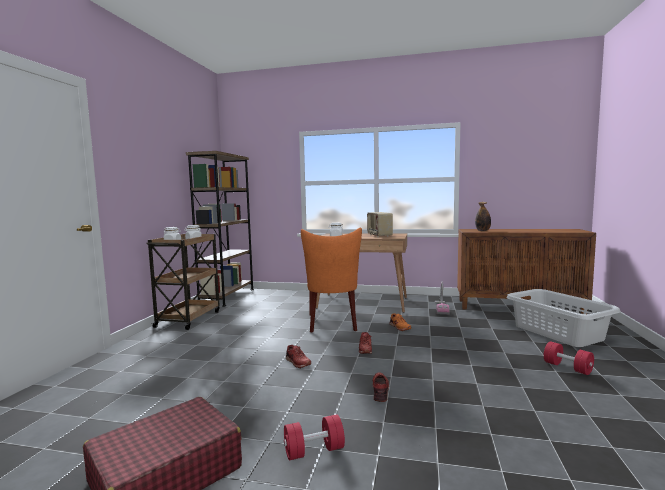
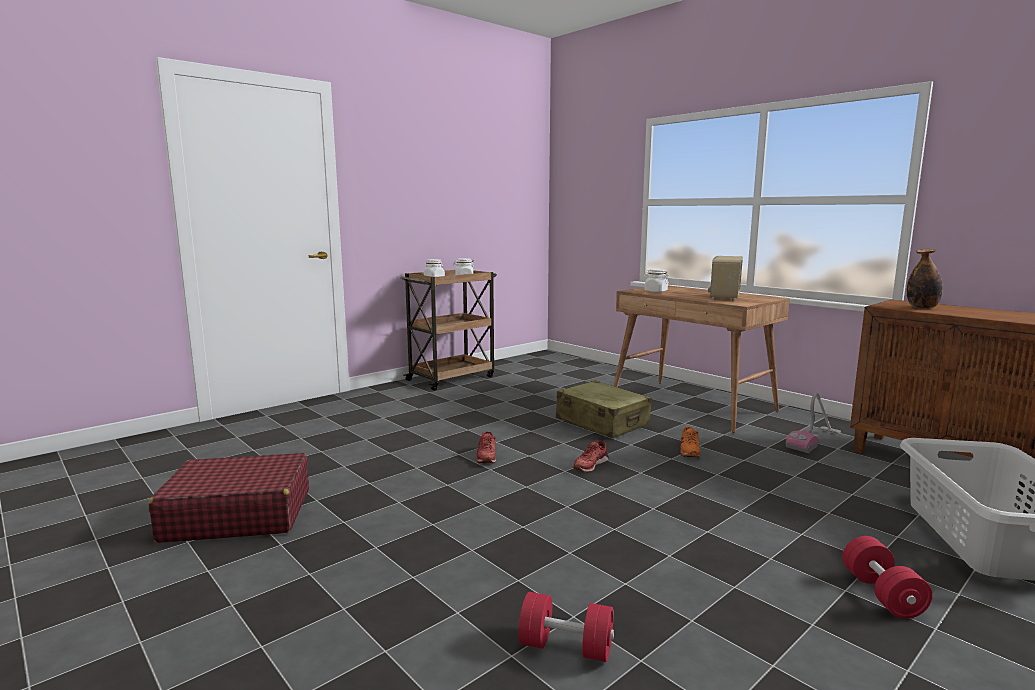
camera: 35 degrees right, 5 degrees up
(227, 296) = (528, 360): brown bookcase -> none
(314, 451) = (364, 546): red dumbbell -> red dumbbell (566, 647)
(333, 323) = (602, 422): orange chair -> beige suitcase
(380, 390) = (525, 517): red shoe -> none

